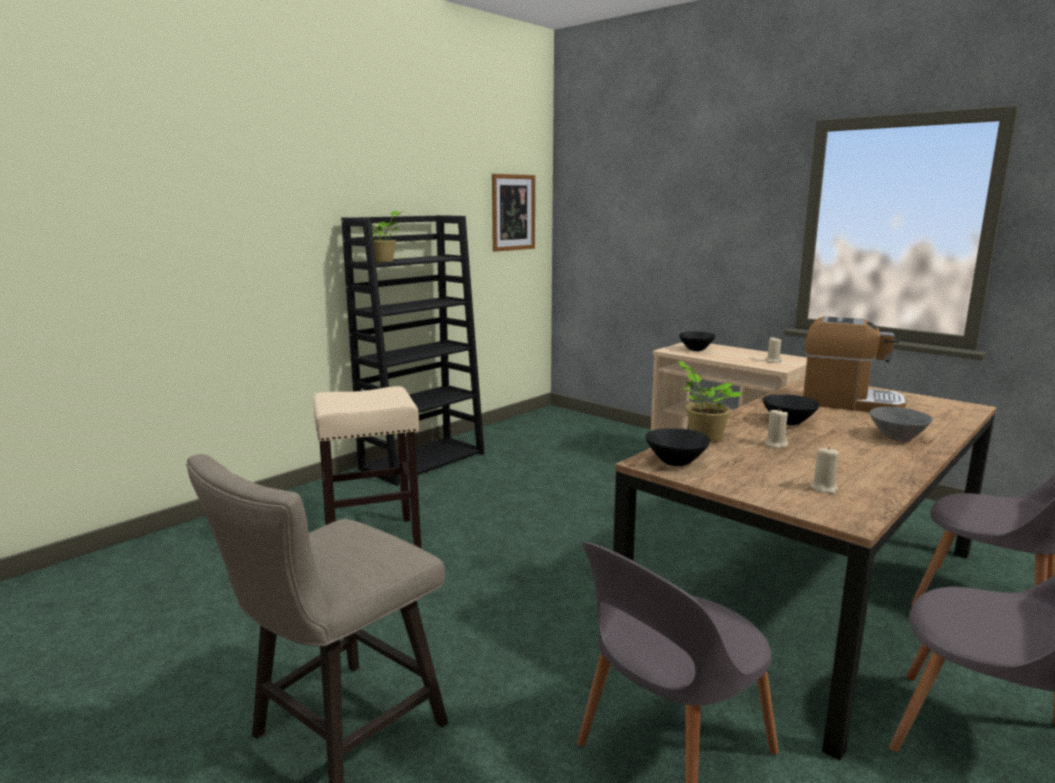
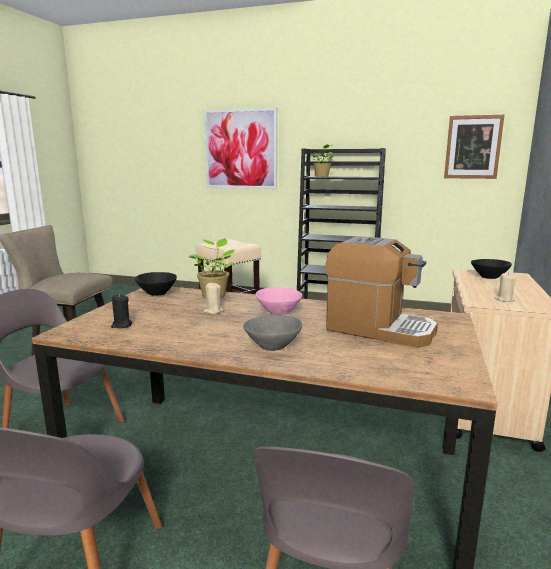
camera: 65 degrees right, 0 degrees up
(214, 219) = (240, 149): none -> picture
(789, 422) = (279, 312): black bowl -> pink bowl
(824, 488) = (121, 325): beige candle -> black candle
(849, 403) = (379, 329): coffee machine -> coffee machine turned 60 degrees counterclockwise

